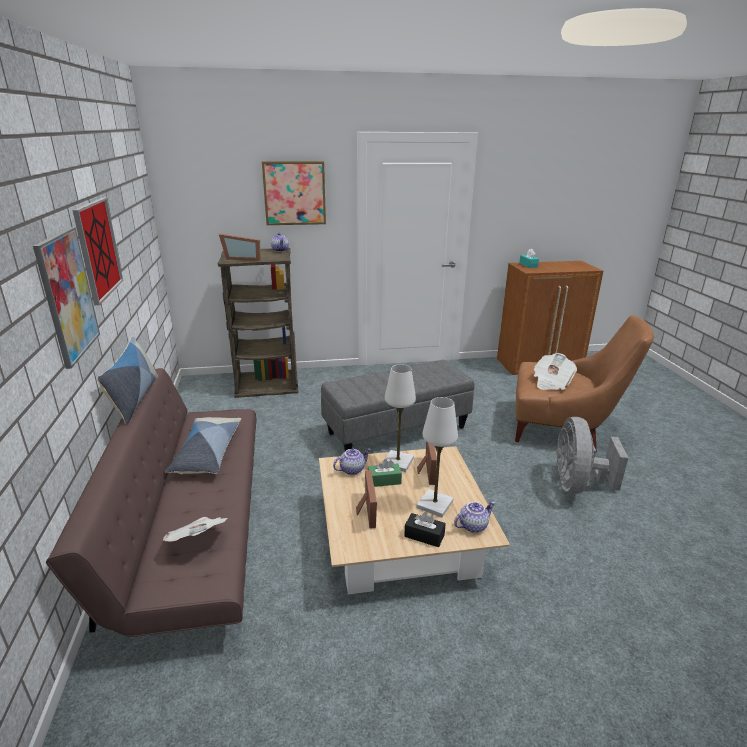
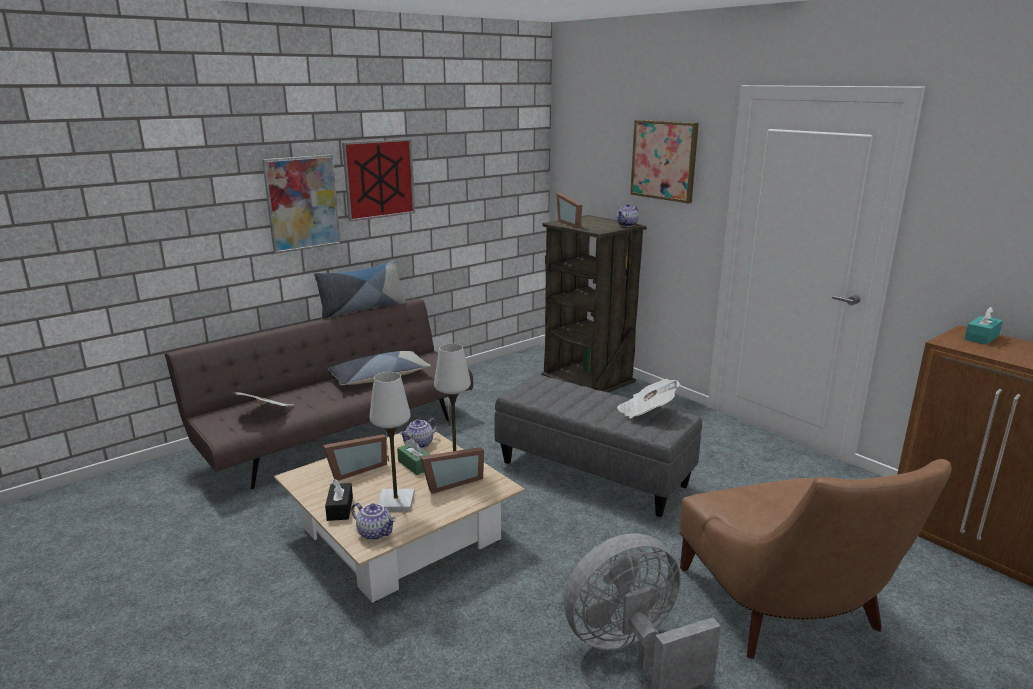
camera: 60 degrees right, 5 degrees down
(352, 469) = (419, 444): teapot -> teapot turned 105 degrees clockwise
(551, 382) = (759, 508): newspaper -> newspaper (646, 412)

